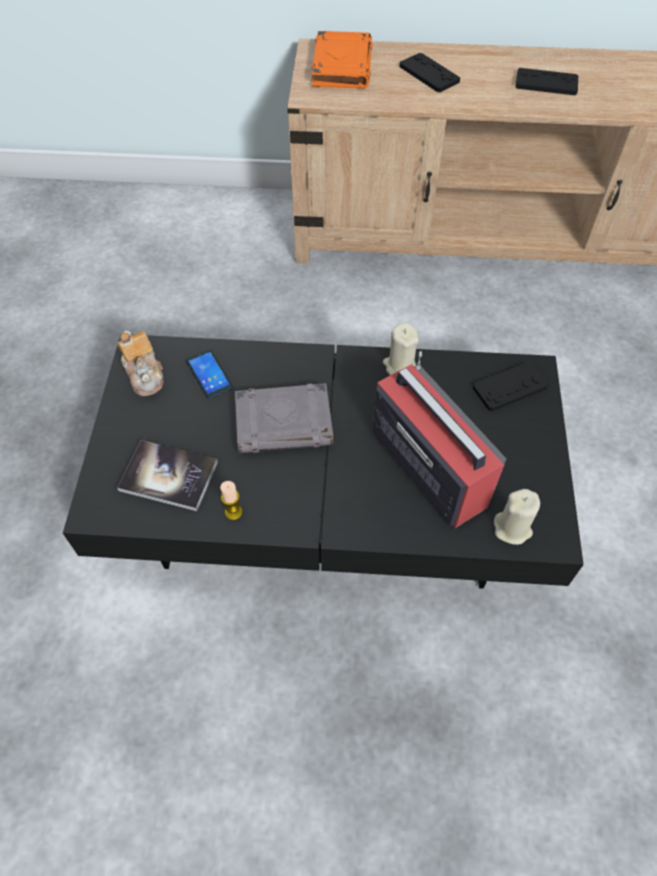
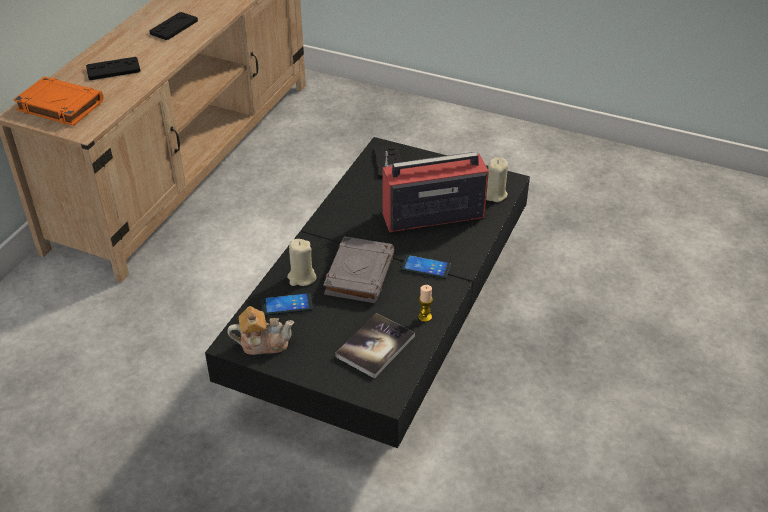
camera: 70 degrees left, 15 degrees down
(324, 487) = (425, 267): none -> phone
(400, 366) = (341, 205): beige candle -> beige candle (301, 277)

